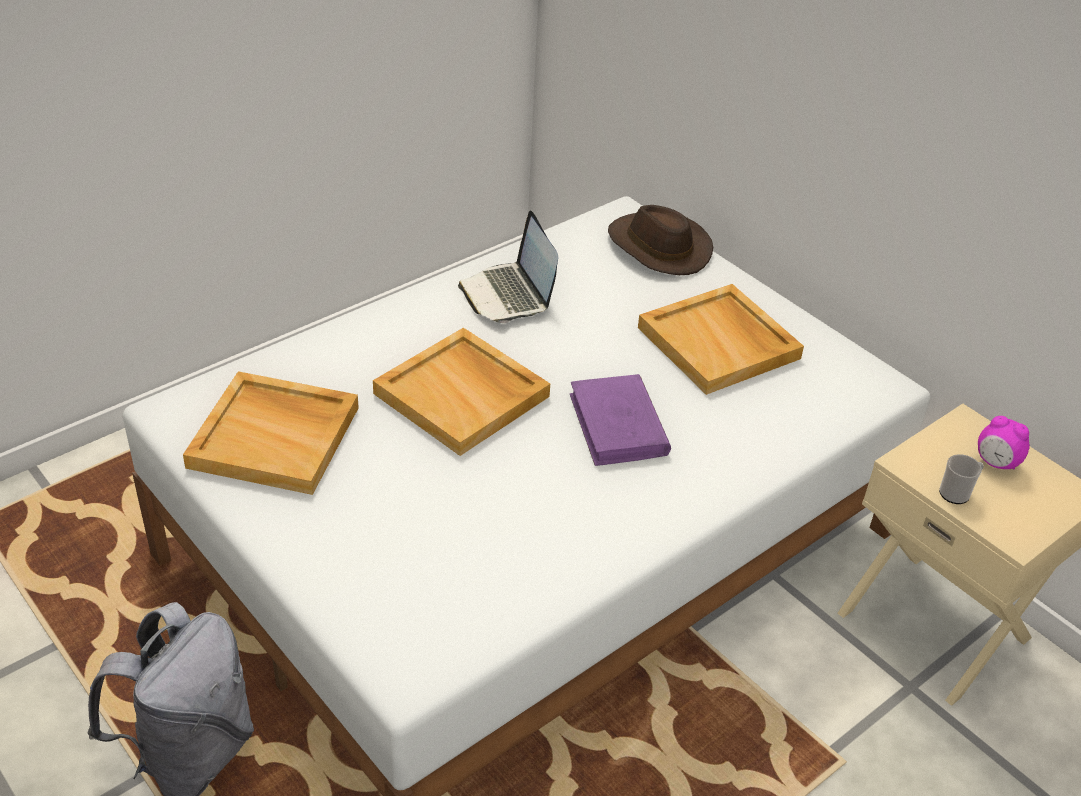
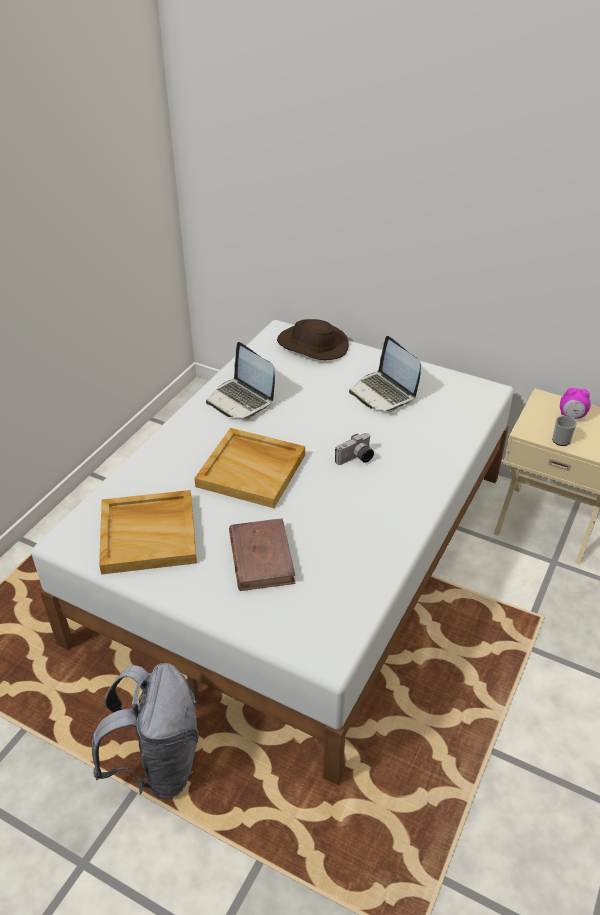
camera: 20 degrees left, 0 degrees up
(401, 515) = (261, 557): none -> brown book
(618, 425) = (356, 459): purple book -> camera
(720, 343) = (383, 393): beige tray -> laptop

